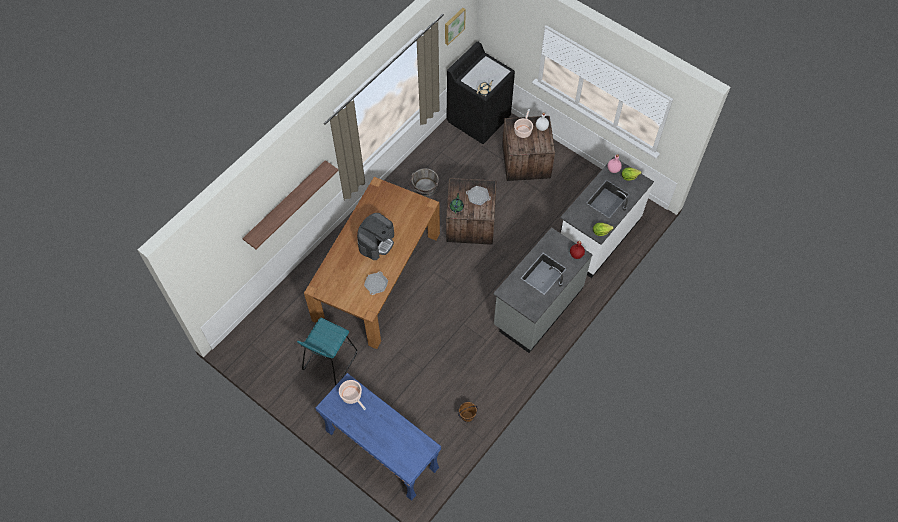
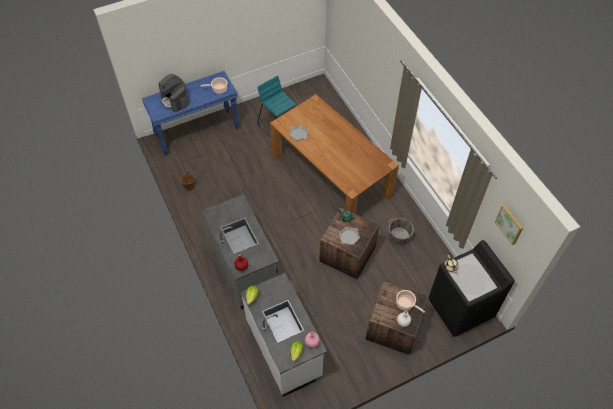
camera: 115 degrees right, 5 degrees down
(286, 203) = (375, 74): shelf -> none
(376, 242) = (335, 146): coffee machine -> coffee machine (175, 100)

